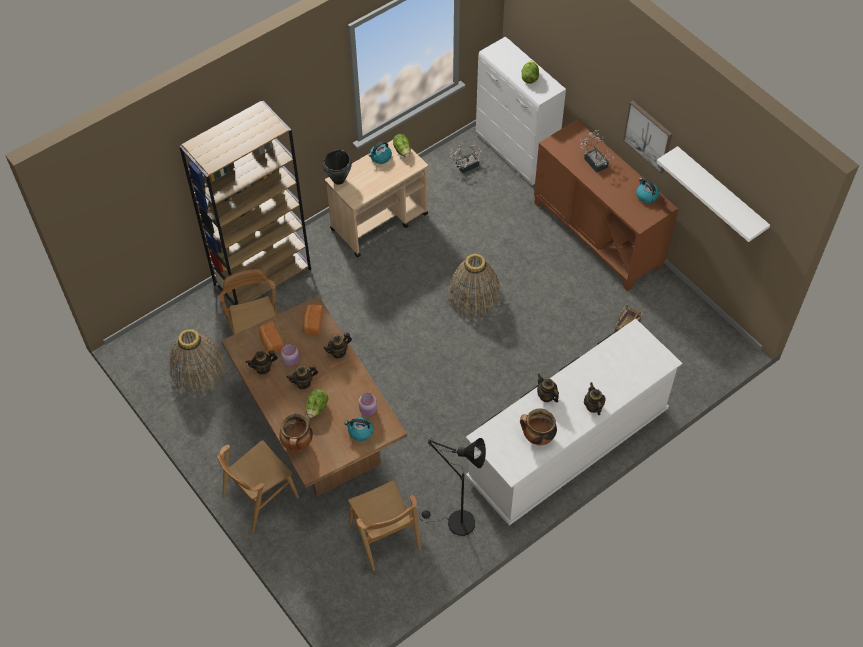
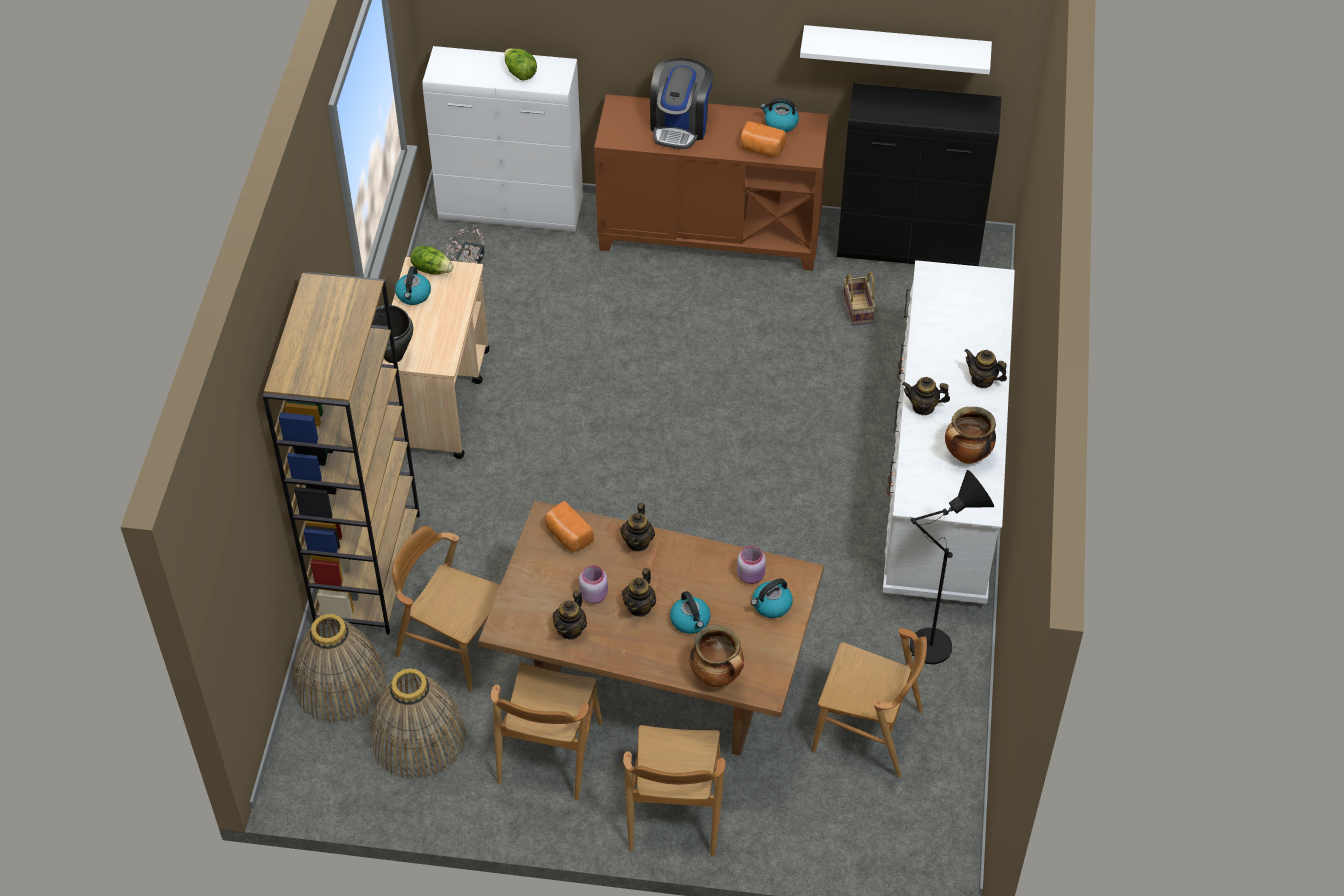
camera: 45 degrees left, 5 degrees down
(240, 423) = (549, 753): none -> brown chair
(271, 342) = (543, 594): bread -> bread (761, 149)
(317, 408) = (690, 621): lettuce -> kettle
(474, 295) = (651, 398): basket -> basket (340, 683)
(594, 160) = (680, 125): potted plant -> coffee machine
(648, 136) = (747, 41): picture -> none
(692, 317) = (909, 247): none -> black cabinet

